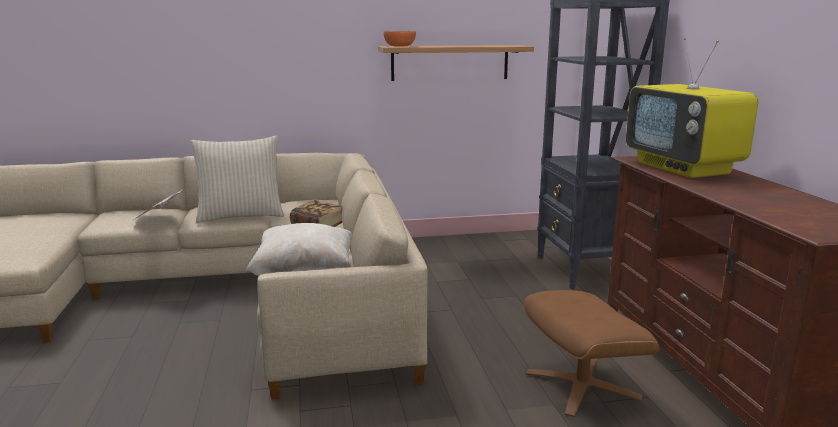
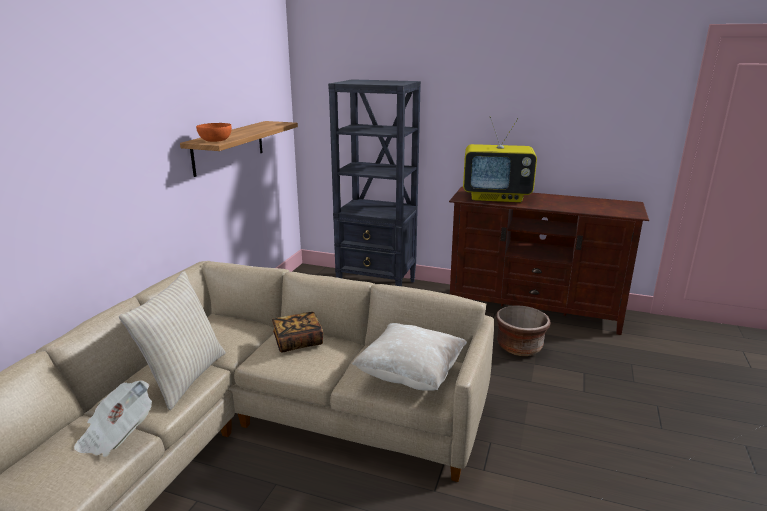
camera: 60 degrees left, 5 degrees up
(581, 385) = (519, 347): brown ottoman -> brown planter

